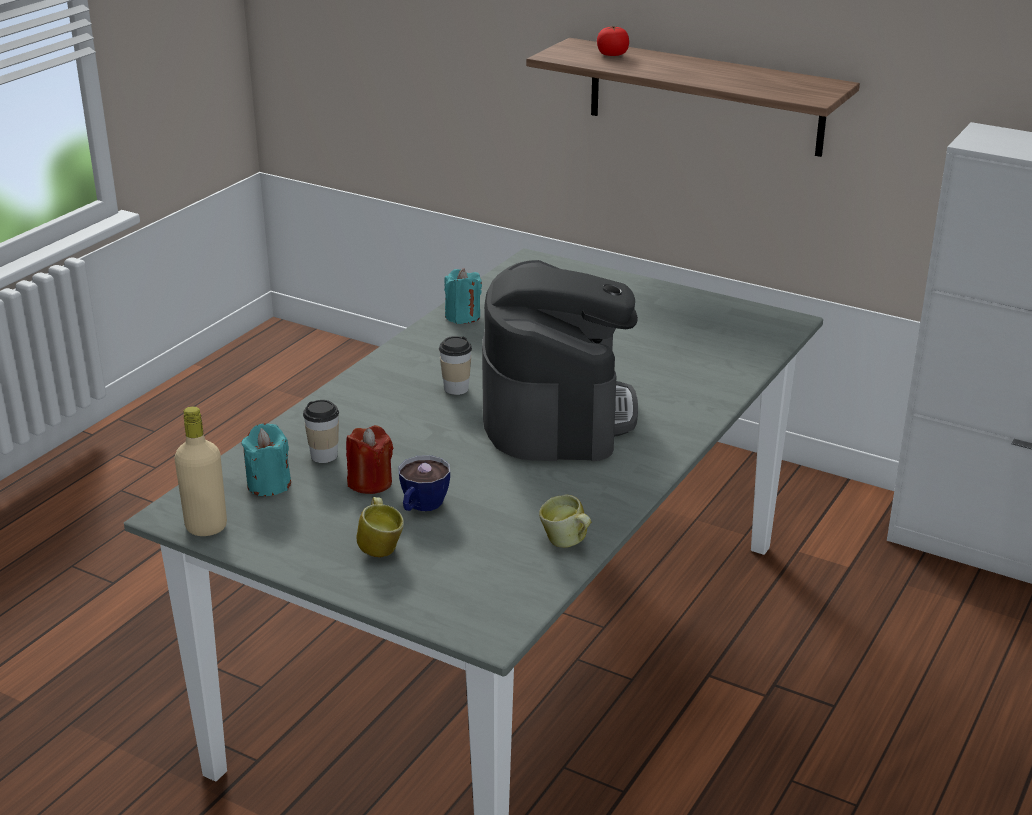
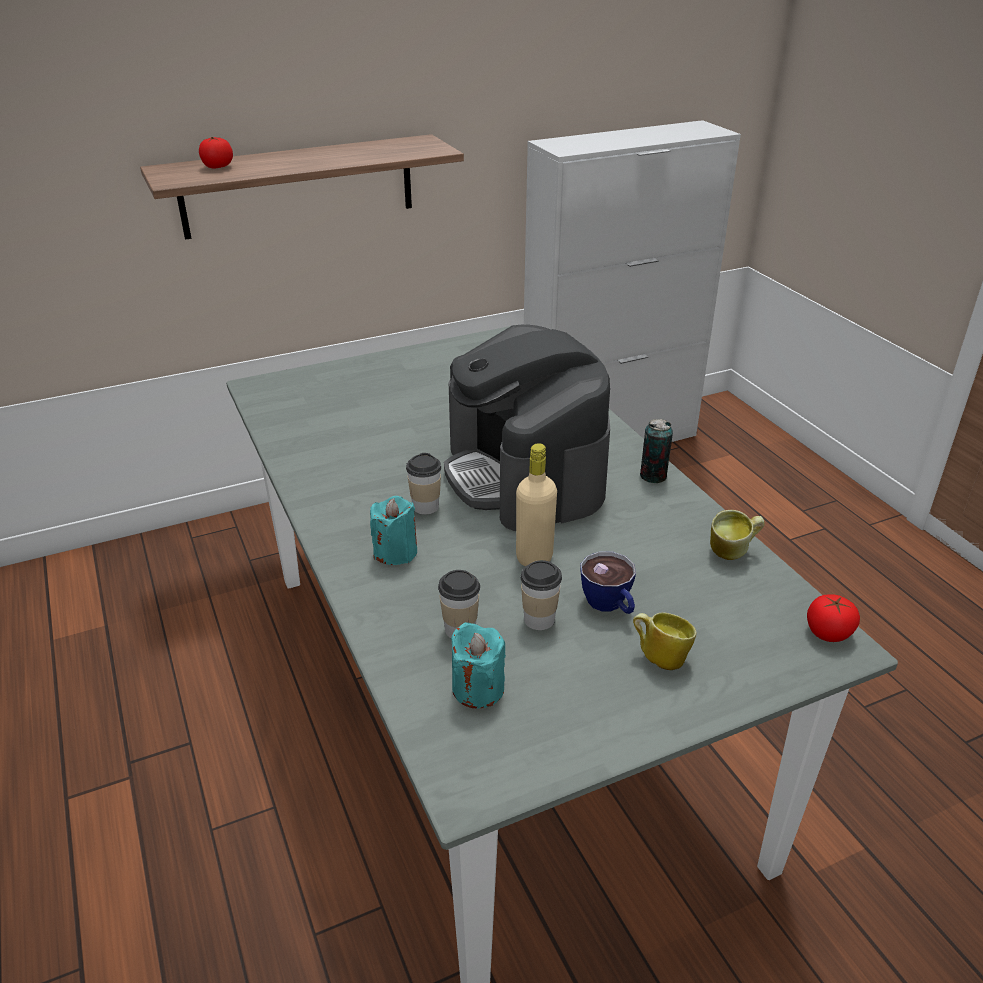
camera: 55 degrees left, 5 degrees up
(206, 527) = (521, 770): beige bottle -> beige bottle (534, 557)
(370, 482) = (539, 619): red candle -> cup
(462, 316) = (303, 454): turquoise candle -> turquoise candle (395, 552)
(502, 620) = (828, 633): none -> tomato
(557, 412) = (525, 476): coffee machine -> coffee machine turned 150 degrees counterclockwise
(640, 471) = (653, 476): none -> can

